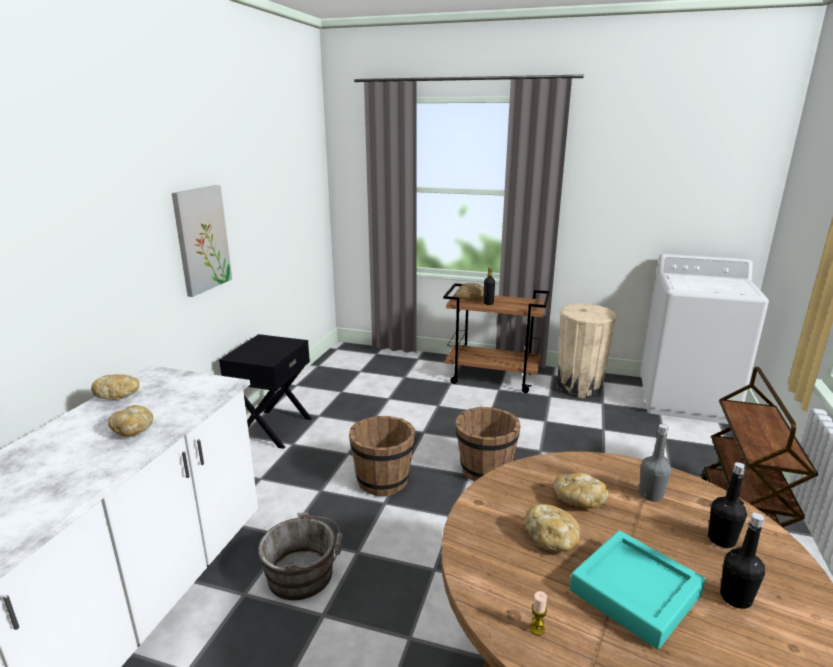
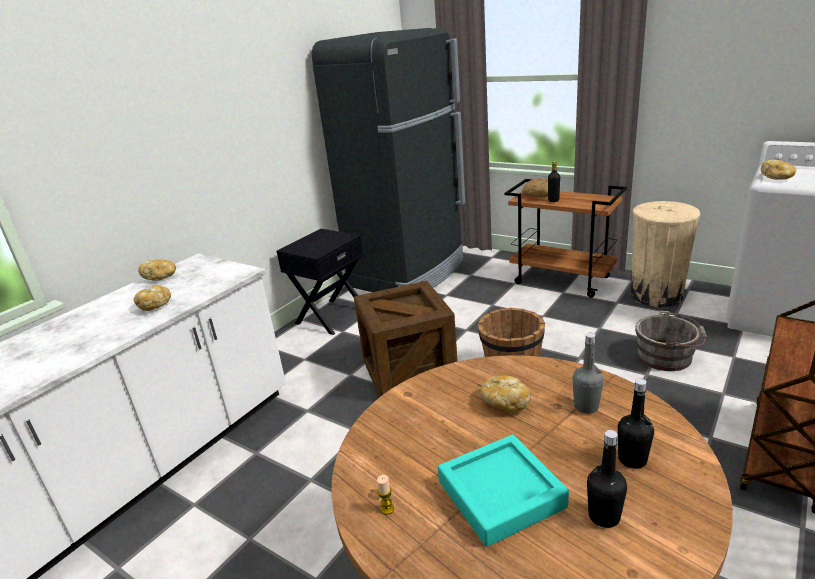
camera: 20 degrees right, 5 degrees up
(201, 239) = (255, 140): picture -> none
(304, 574) = (309, 444): grey bucket -> grey bucket (667, 357)
(340, 378) = (409, 273): none -> black fridge
(383, 480) = (409, 371): brown bucket -> crate
(551, 539) = (454, 435): bread -> bread (777, 178)

